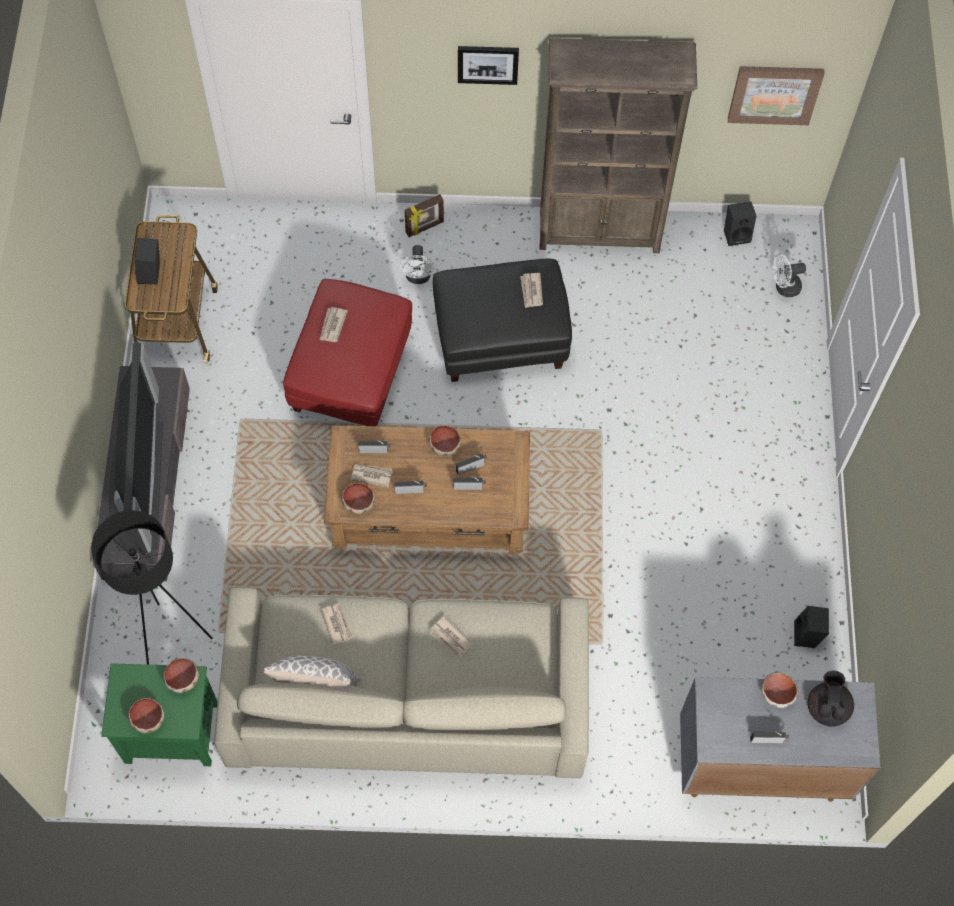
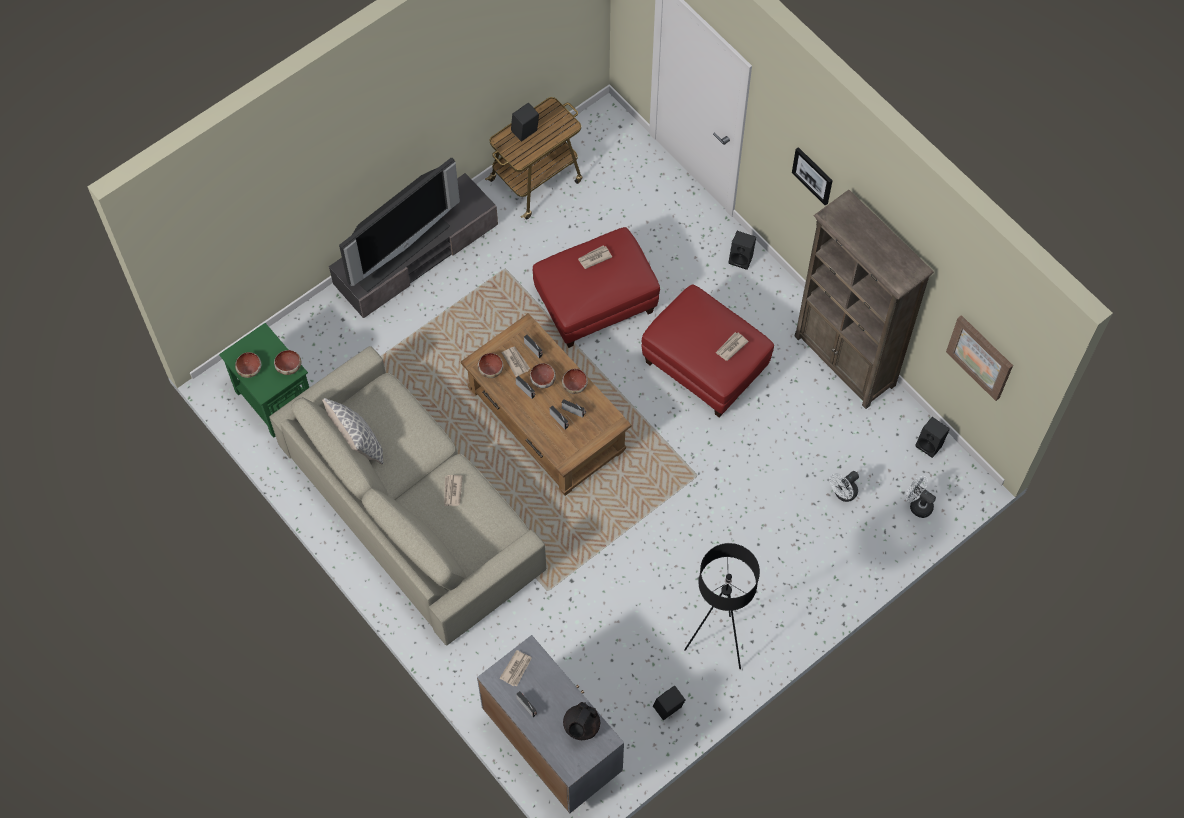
camera: 50 degrees right, 0 degrees up
(172, 638) = (331, 351): black floor lamp -> black floor lamp (717, 644)
(337, 624) = (404, 422): newspaper -> newspaper (516, 668)
(418, 277) = (701, 284): white fan -> white fan (843, 494)
(425, 228) = (741, 258): picture frame -> black speaker
(500, 338) = (704, 365): black ottoman -> red ottoman
(778, 693) = (564, 691): bowl -> bowl (543, 380)
(827, 707) = (581, 726): black teapot -> black teapot turned 150 degrees clockwise

